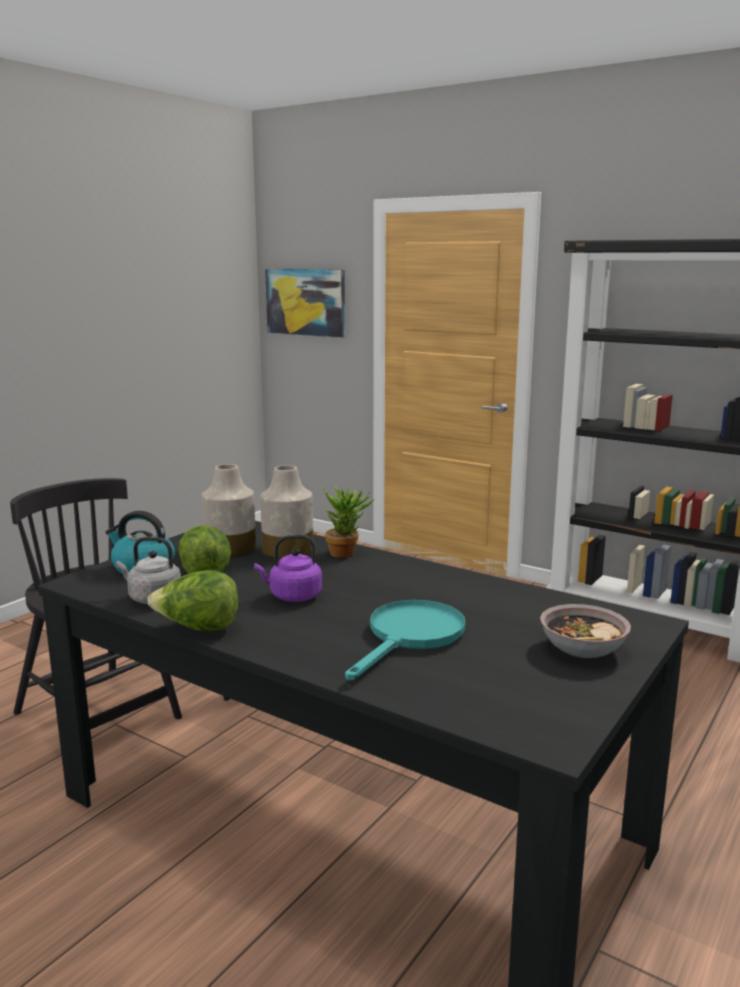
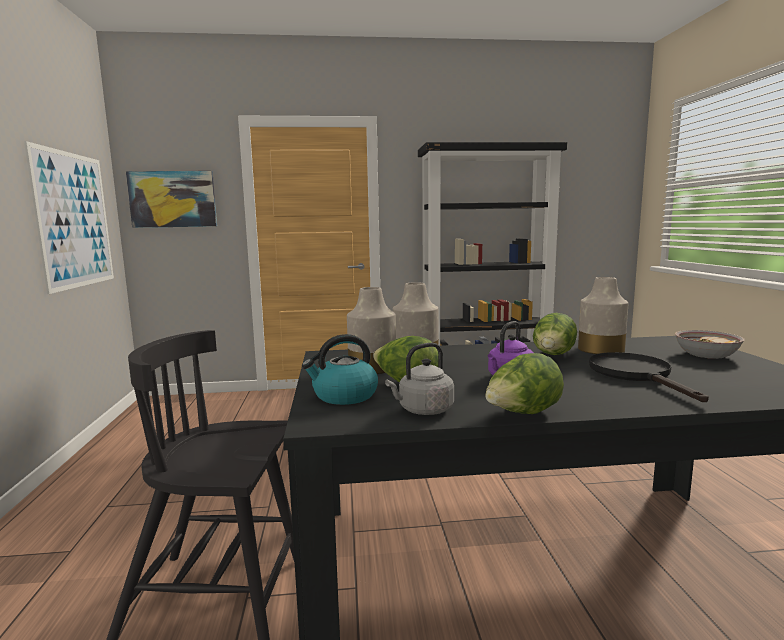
camera: 40 degrees left, 5 degrees down
(187, 330) = (74, 220): none -> picture
(346, 552) = (457, 350): potted plant -> none
(410, 589) = (553, 356): none -> lettuce
(410, 637) = (636, 375): turquoise frying pan -> black frying pan
(489, 599) = (600, 349): none -> beige vase

